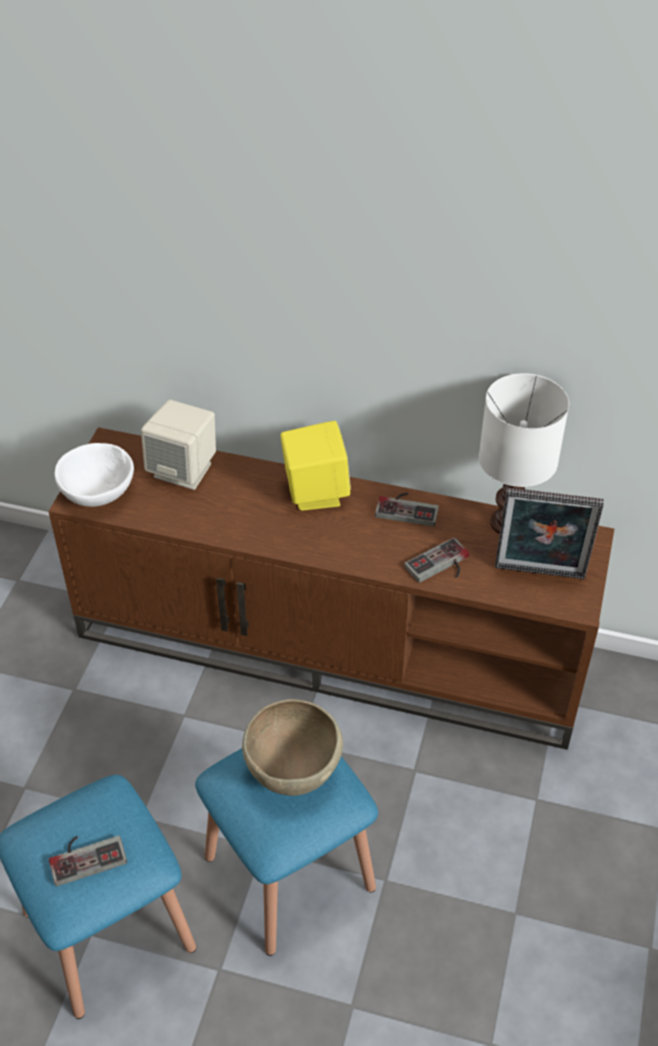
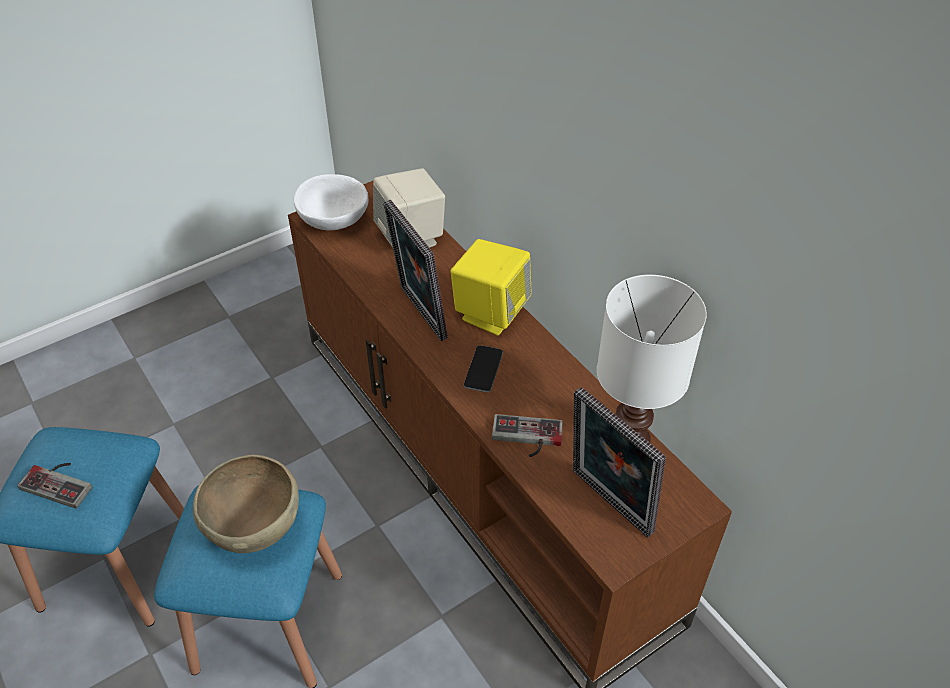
camera: 40 degrees right, 0 degrees up
(261, 526) = (418, 314): none -> picture frame
(357, 537) = (483, 369): none -> phone
(408, 508) = (553, 371): game controller -> none

